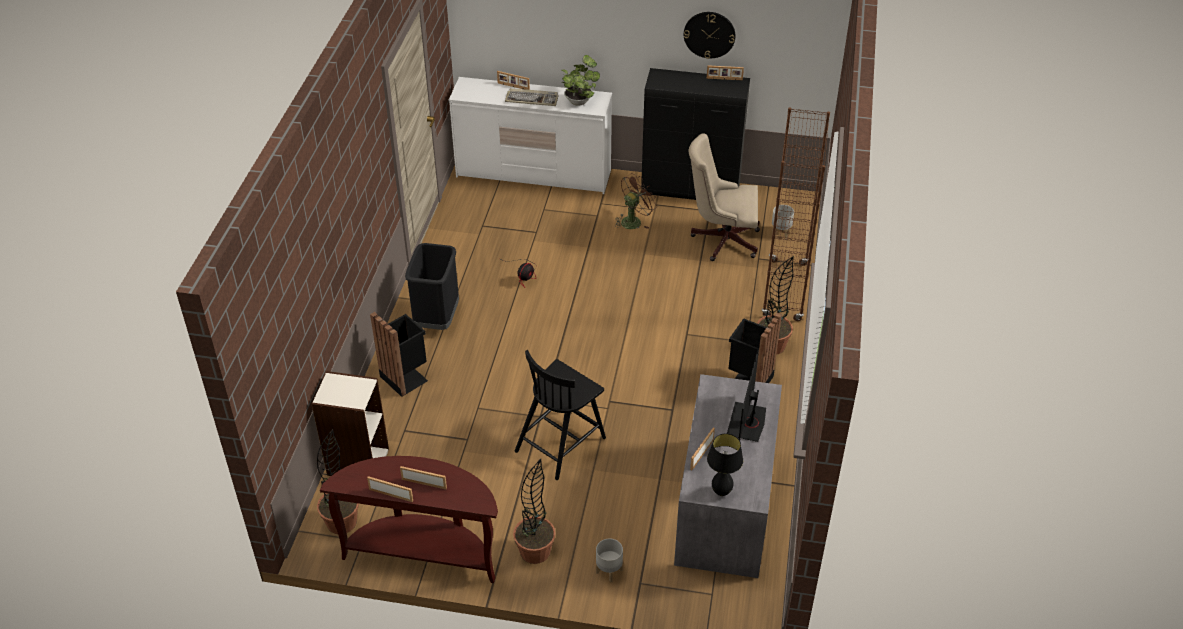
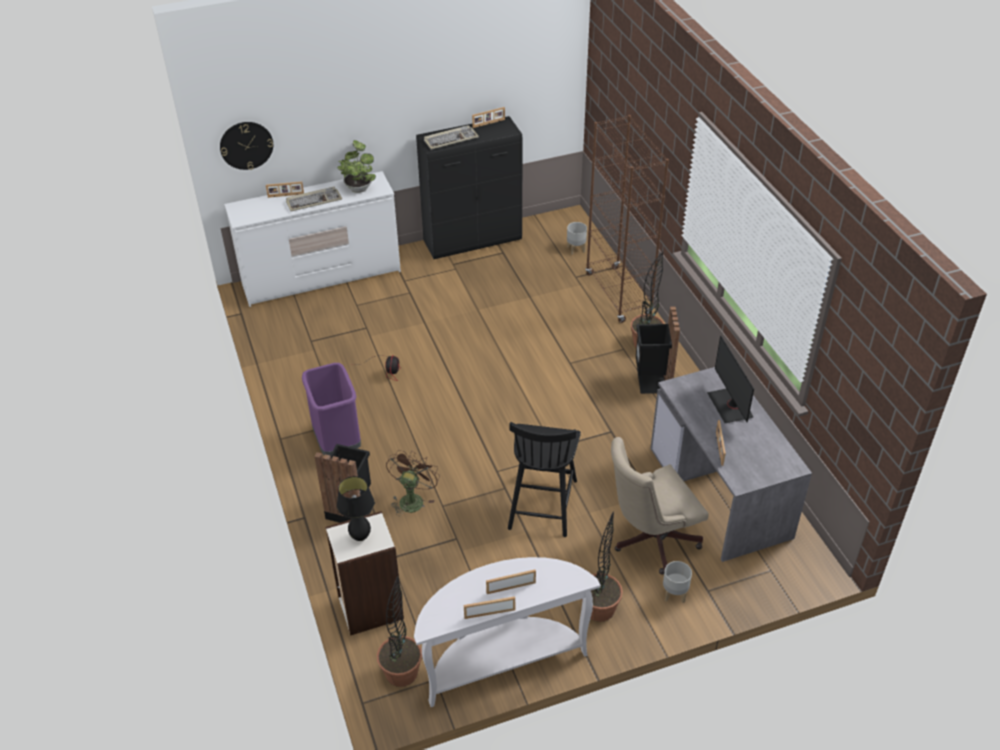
camera: 30 degrees left, 0 degrees up
(424, 552) = (502, 660): brown console table -> white console table
(436, 319) = (337, 442): black trash can -> purple trash can
(634, 220) = (445, 285): brown fan -> brown fan (412, 499)
(677, 82) = (451, 139): none -> keyboard
(709, 34) = (467, 84): wall clock -> wall clock (246, 145)
(721, 239) = (532, 273): beige office chair -> beige office chair (649, 540)
(721, 492) = (762, 472): black table lamp -> black table lamp (360, 537)

